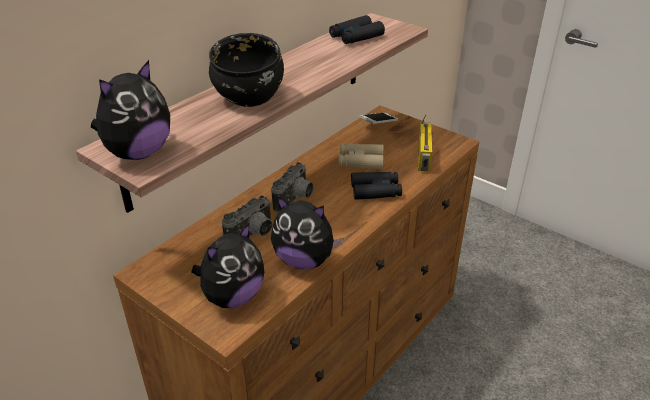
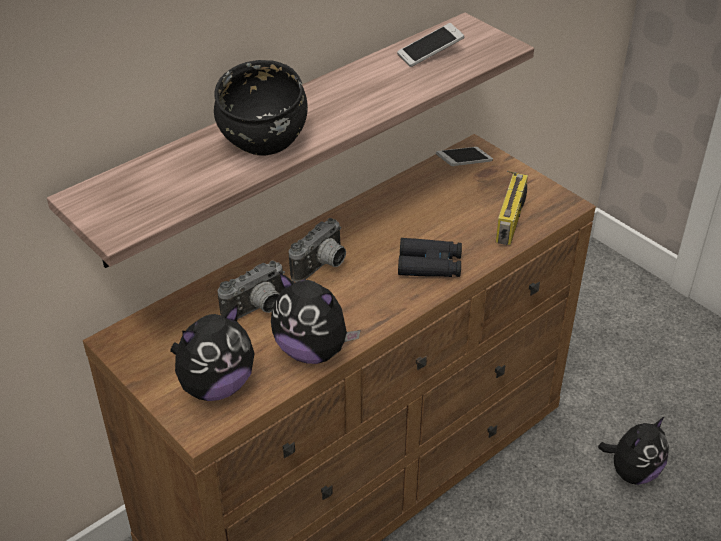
camera: 10 degrees right, 5 degrees up
(138, 153) = (115, 209): plush toy -> plush toy (632, 471)
(356, 36) = (430, 54): black binoculars -> phone
(360, 161) = (422, 219): beige binoculars -> none

